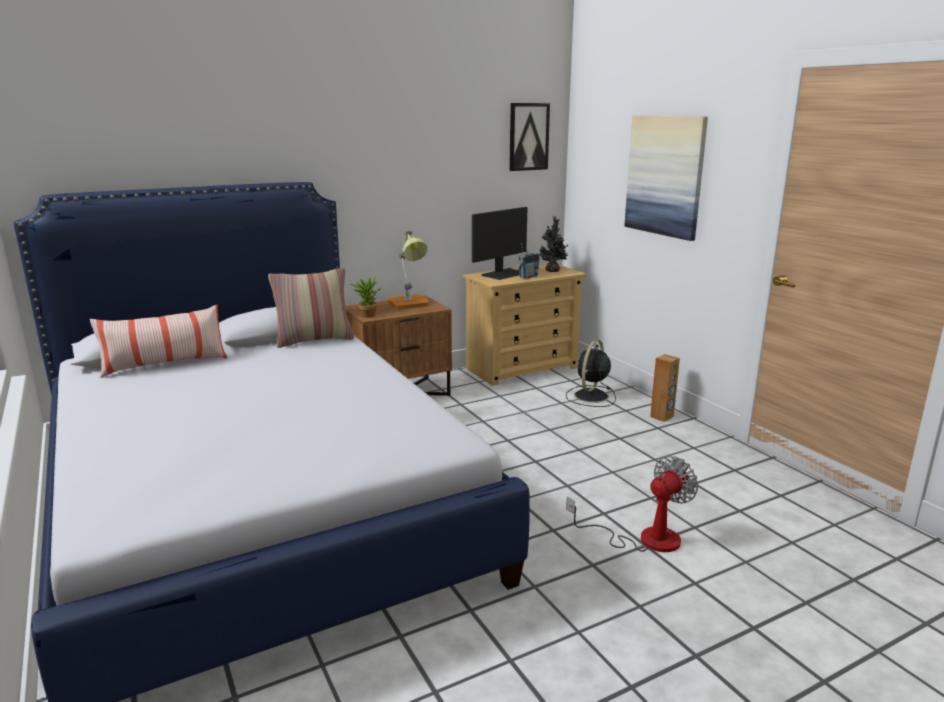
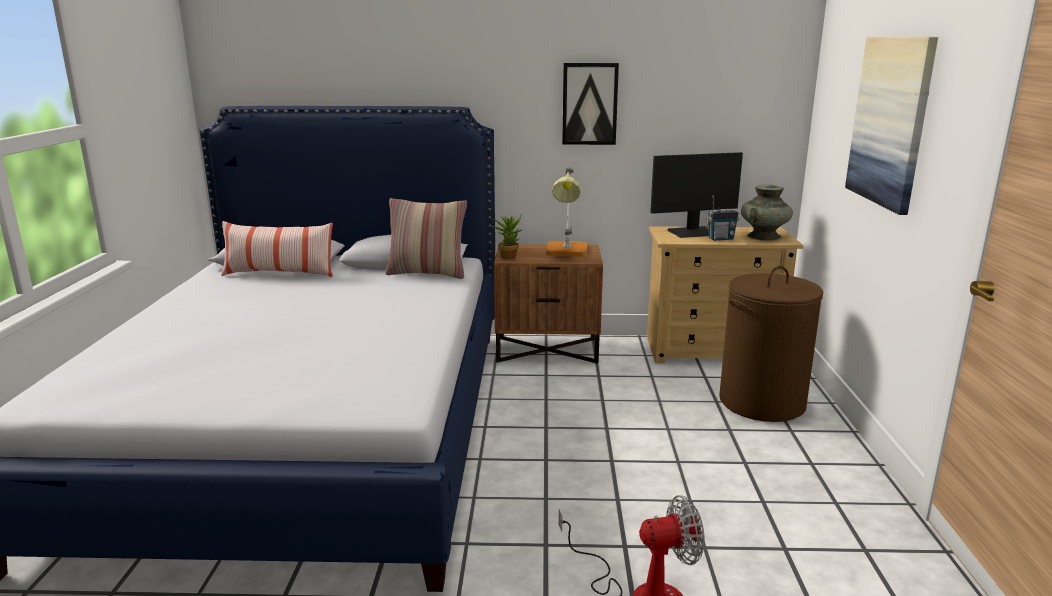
camera: 30 degrees right, 0 degrees up
(528, 137) = (755, 65): picture -> picture (589, 104)
(553, 271) = (763, 236): potted plant -> turquoise vase
(590, 396) = (762, 402): black fan -> brown laundry basket
(662, 417) = (833, 451): brown speaker -> none

